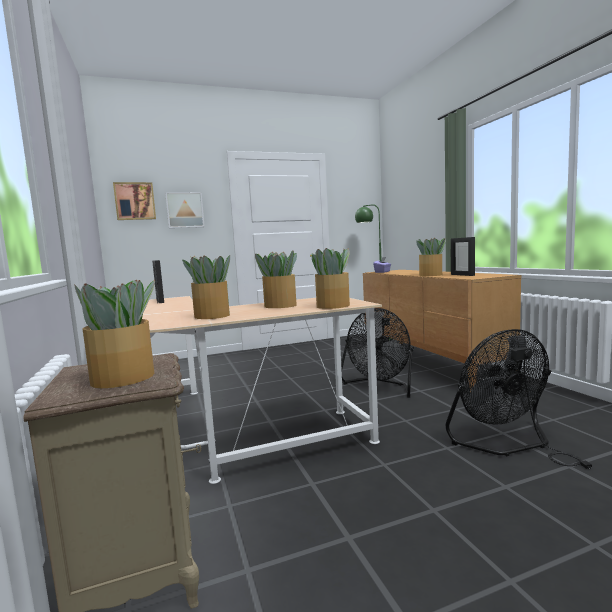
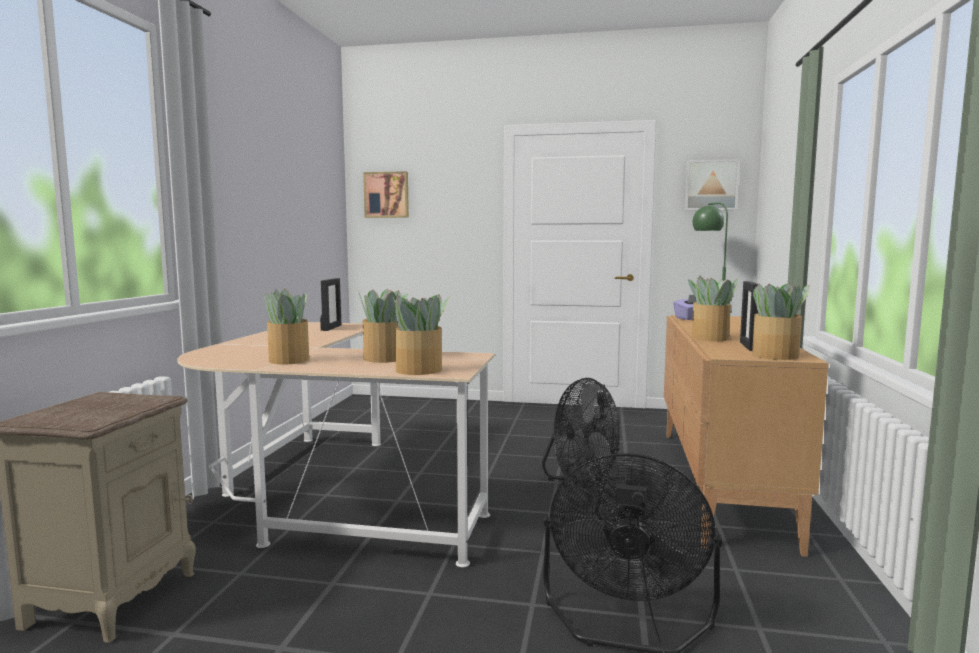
camera: 30 degrees right, 0 degrees up
(124, 378) = (91, 413): potted plant -> potted plant (776, 356)
(185, 210) = (443, 206): picture -> picture (711, 185)

